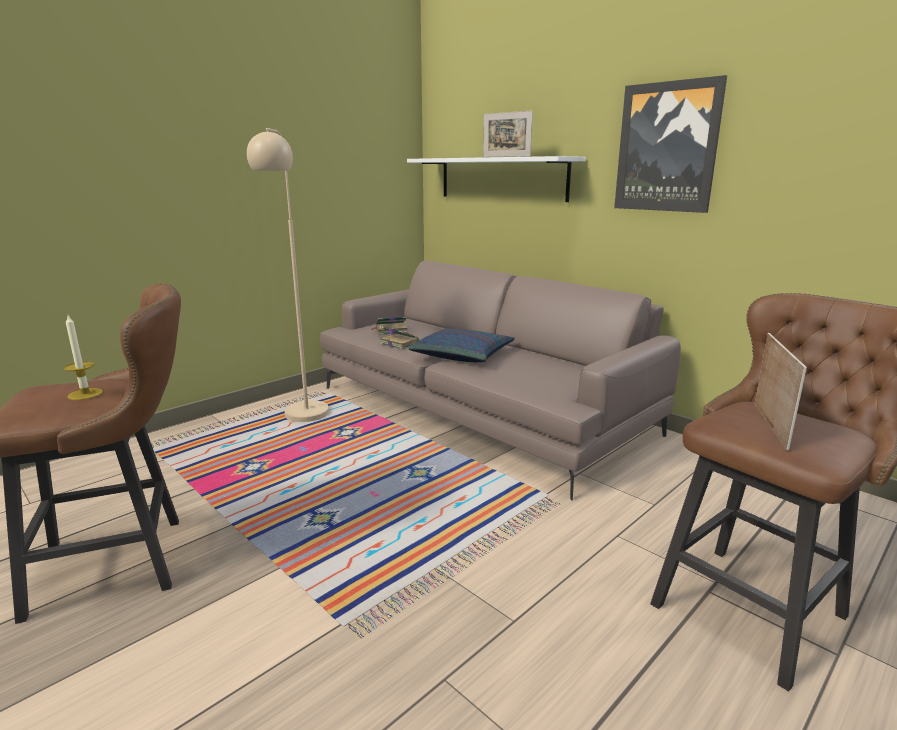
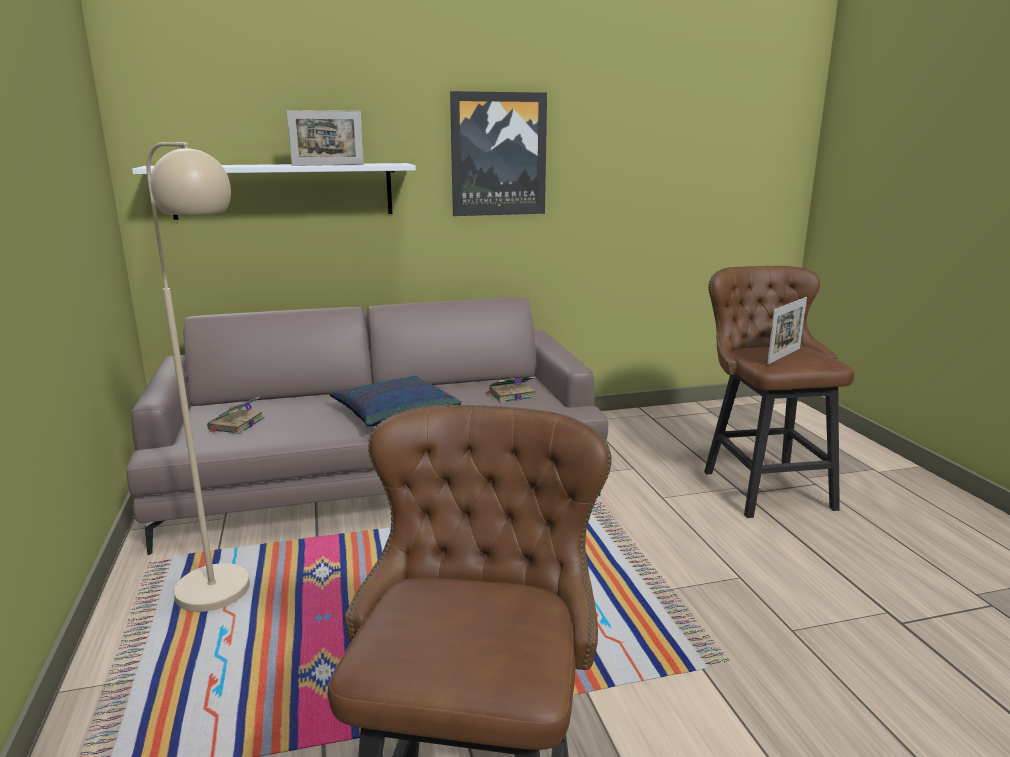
camera: 60 degrees left, 0 degrees up
(85, 394) = (466, 607): candle -> none
(398, 343) = (293, 431): book -> book (511, 395)
(770, 425) = (784, 356): picture frame -> picture frame turned 90 degrees clockwise

